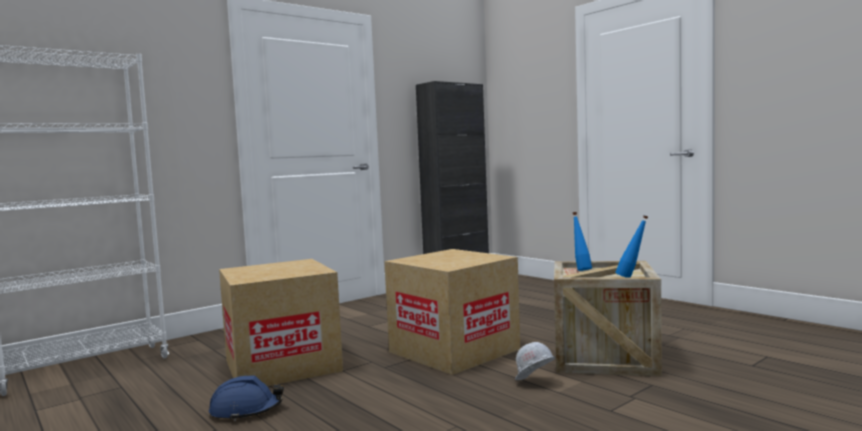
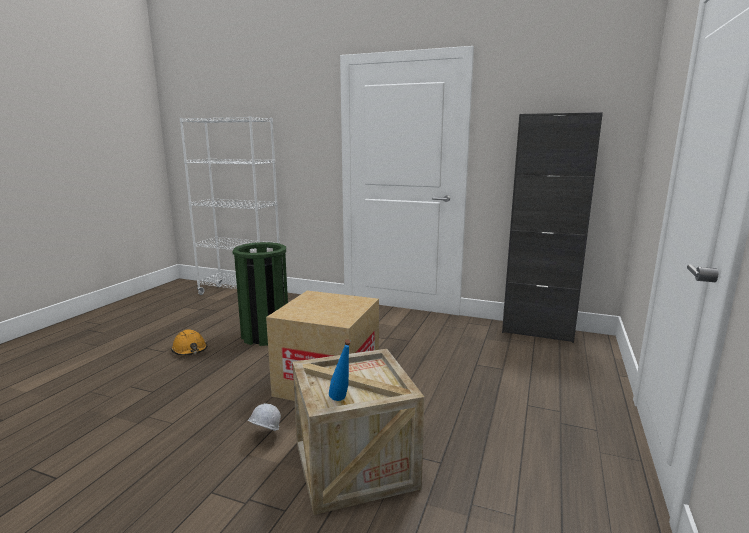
camera: 60 degrees right, 10 degrees up
(246, 411) = (190, 350): blue hard hat -> orange hard hat
(282, 365) = (265, 335): cardboard box -> green trash can
(581, 270) = (371, 369): blue bottle -> none

